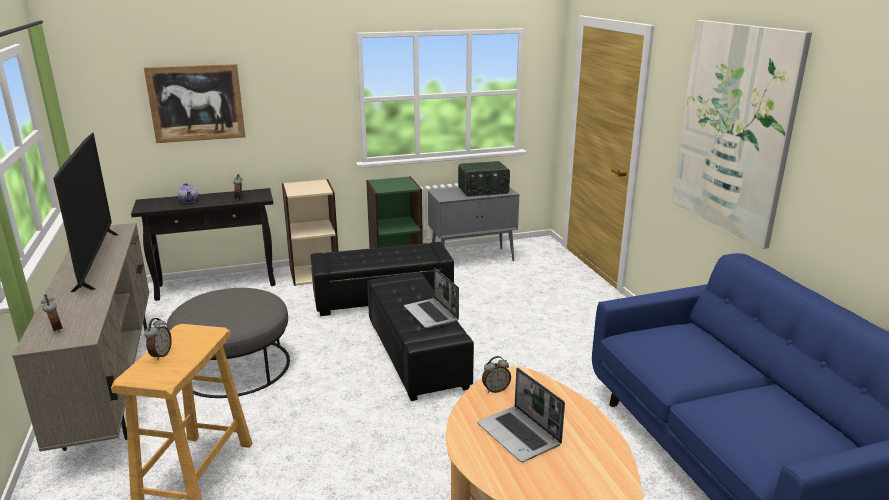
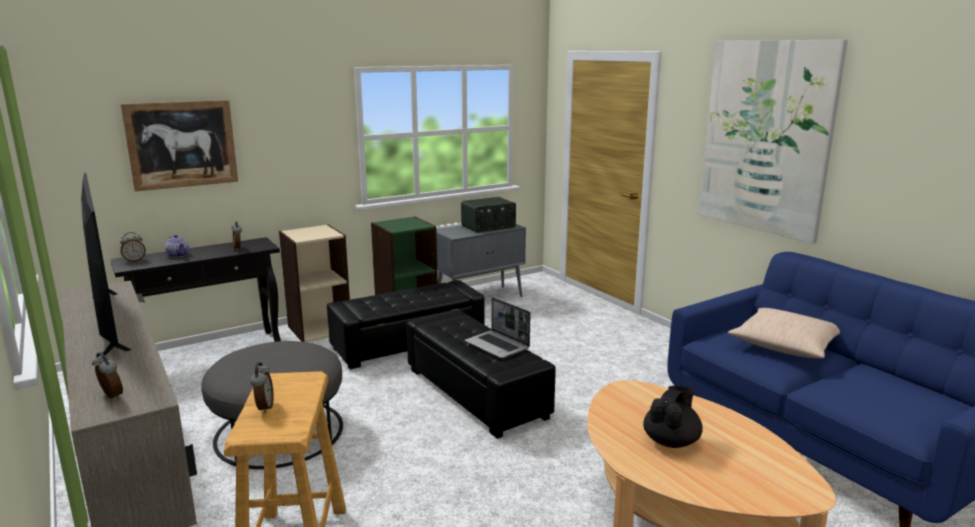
camera: 15 degrees left, 5 degrees down
(495, 389) = (617, 403): alarm clock -> alarm clock (134, 260)
(520, 435) = (671, 441): laptop -> black teapot
(702, 353) = (785, 345): none -> beige pillow

